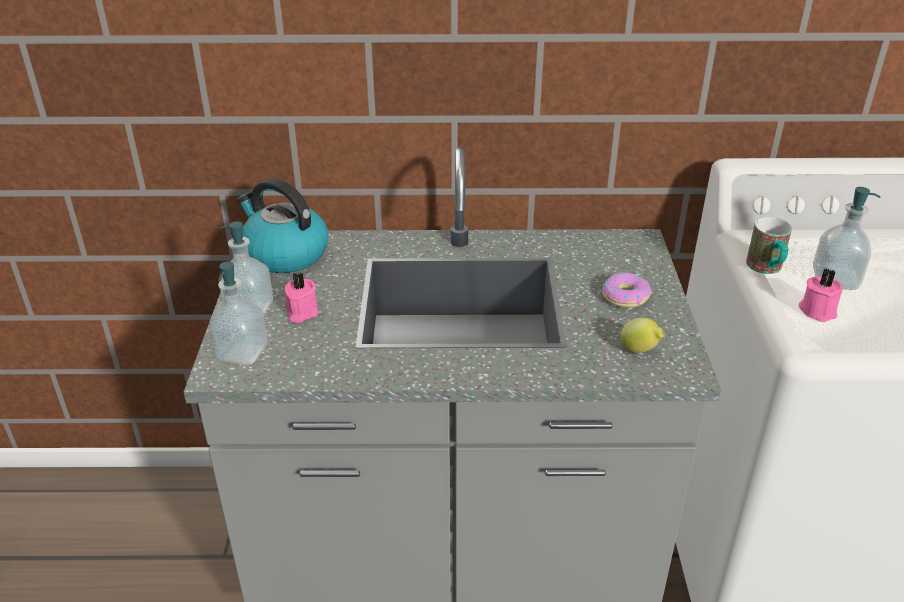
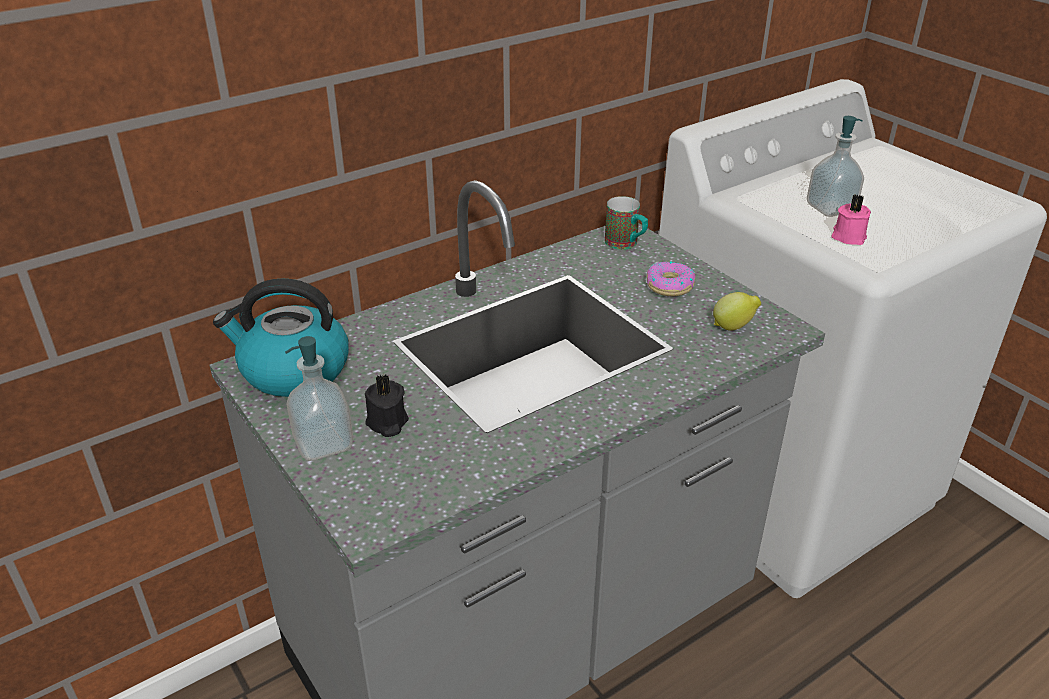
camera: 35 degrees left, 0 degrees up
(242, 352) = (371, 492): soap dispenser -> none
(301, 313) = (387, 423): pink candle -> black candle
(766, 269) = (776, 217): mug -> mug (626, 245)

